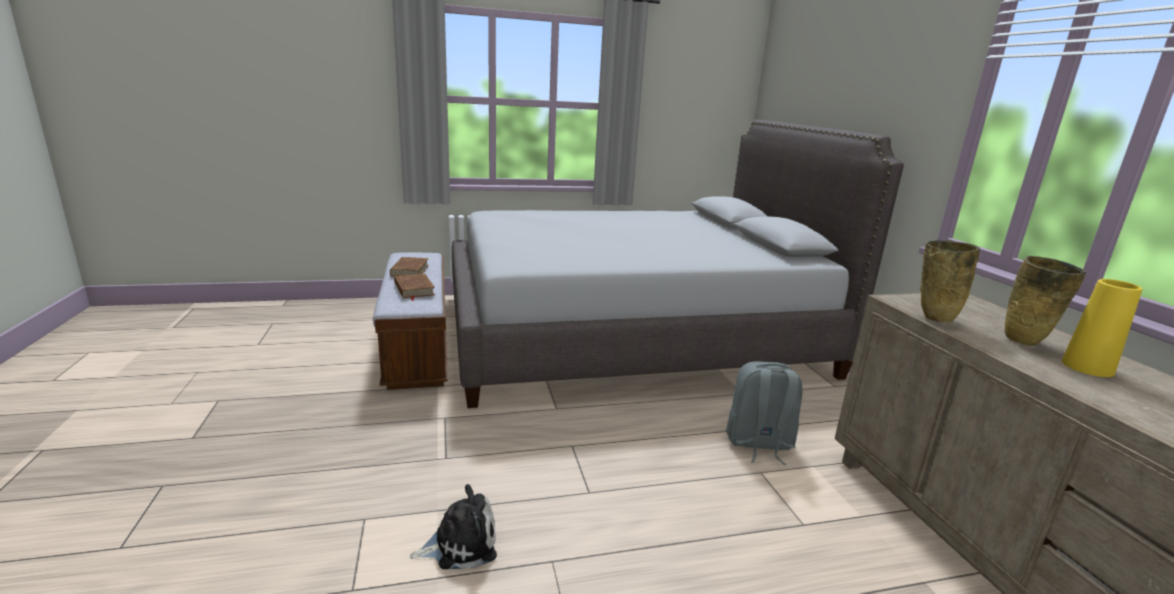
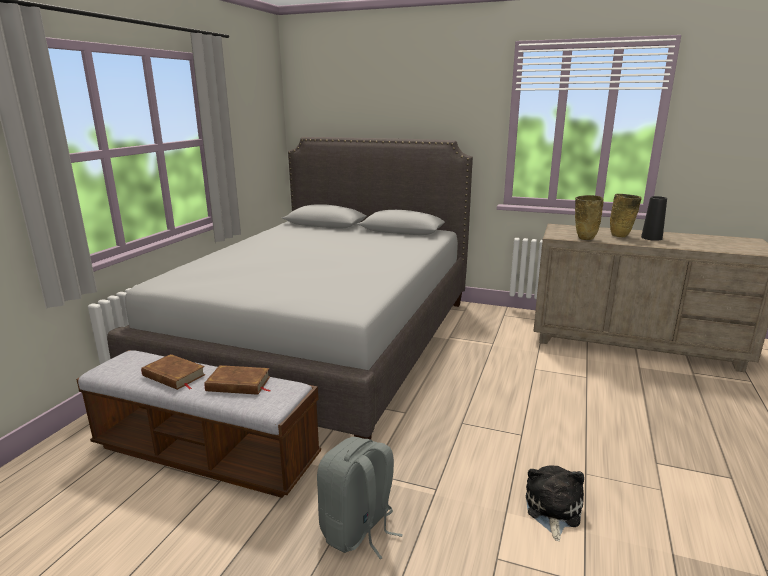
camera: 55 degrees left, 0 degrees up
(758, 444) = (507, 357): grey backpack -> grey backpack (358, 530)
(1087, 367) = (651, 238): yellow vase -> black vase

